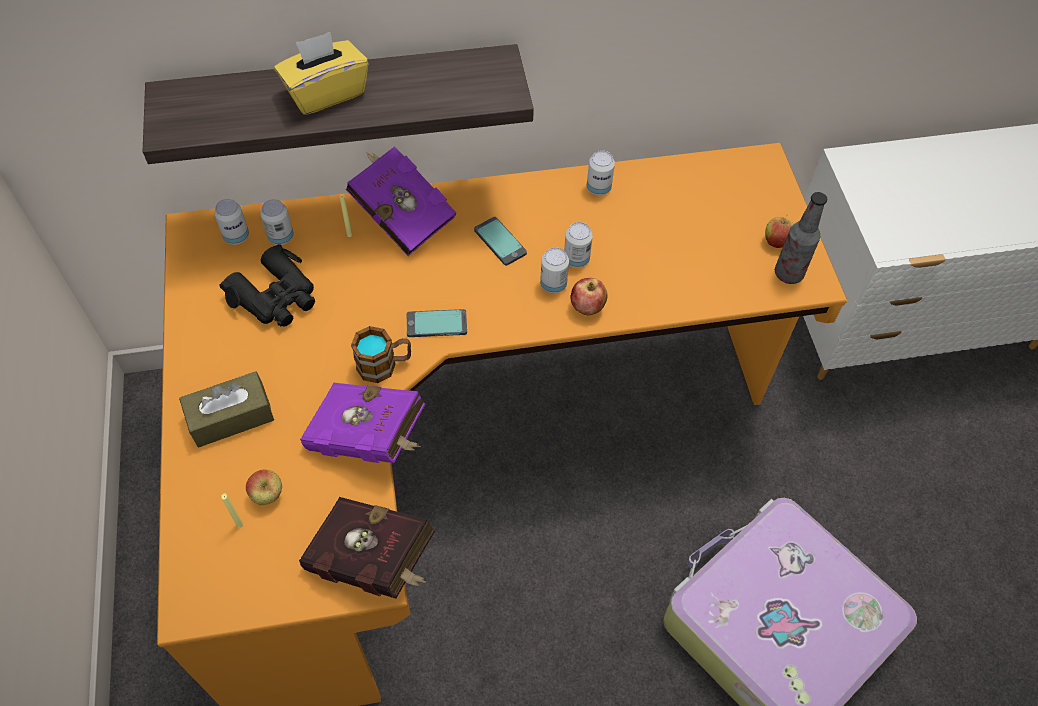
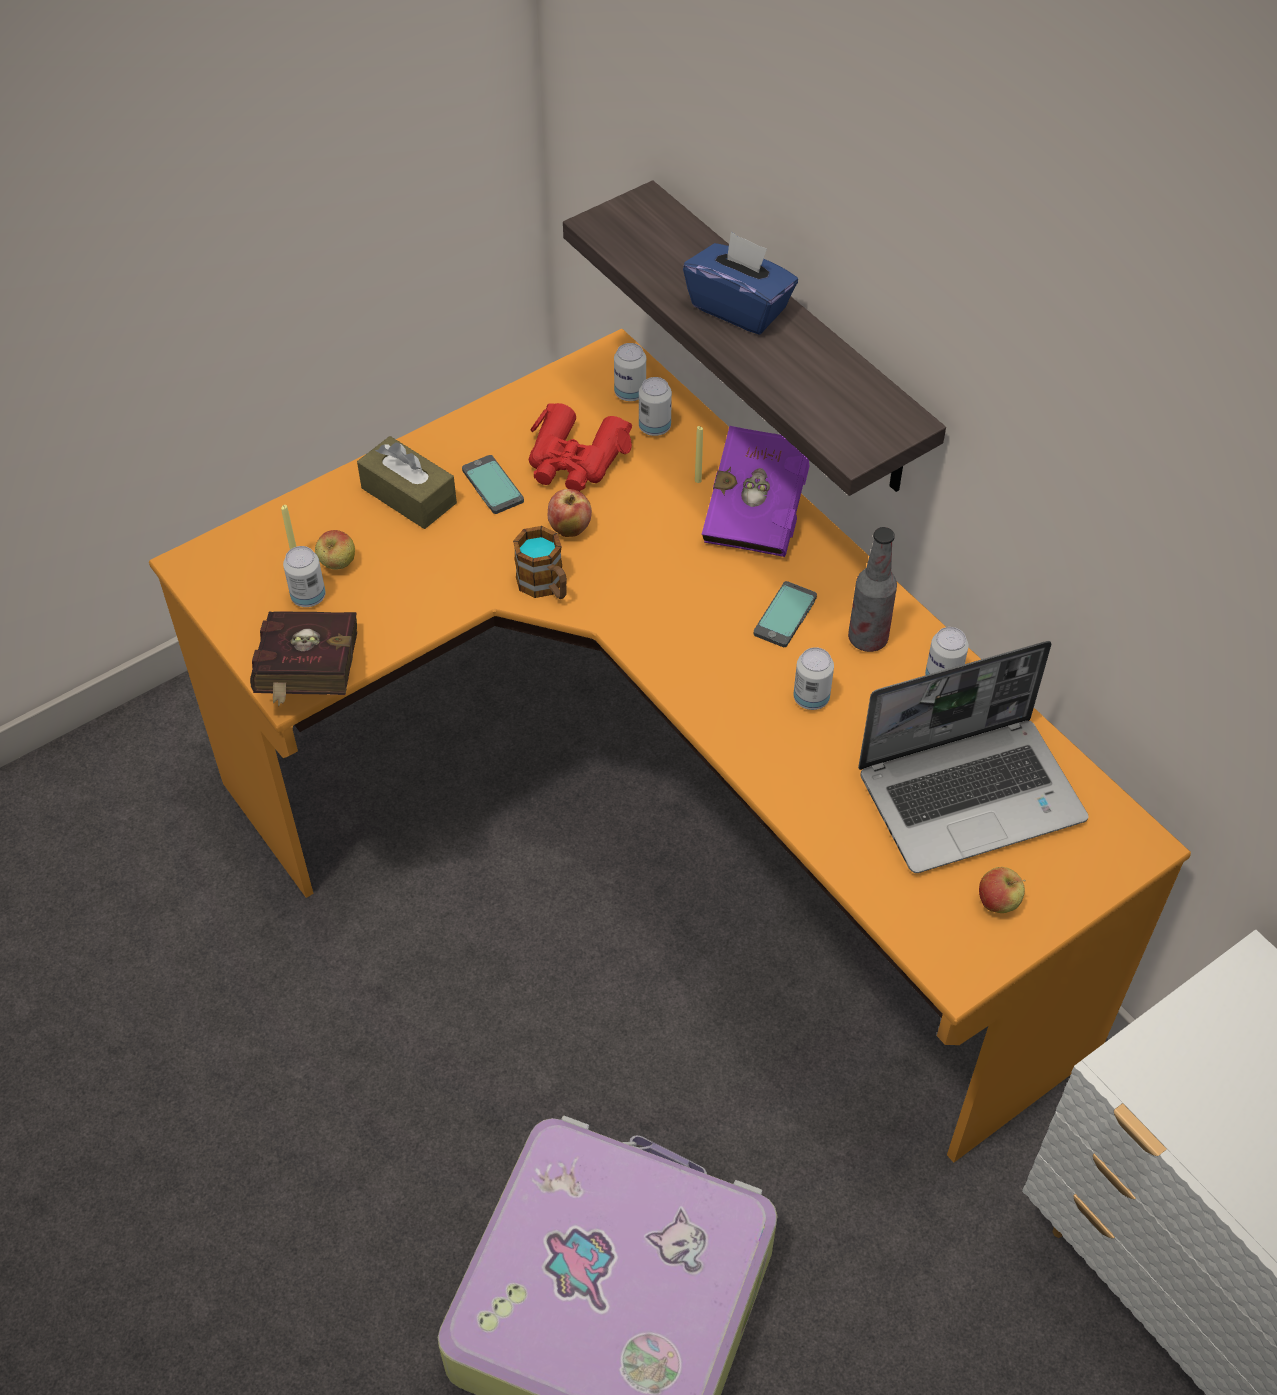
camera: 65 degrees right, 5 degrees down
(276, 296) = (575, 460): black binoculars -> red binoculars
(325, 93) = (739, 308): yellow tissue box -> blue tissue box
(370, 439) = (446, 615): purple book -> none
(436, 324) = (627, 607): phone -> phone (492, 486)
(553, 284) = (757, 690): can -> can (308, 597)
(587, 308) = (745, 736): apple -> apple (569, 529)
(693, 216) = (972, 794): none -> laptop
(788, 274) = (951, 935): bottle -> bottle (867, 639)

